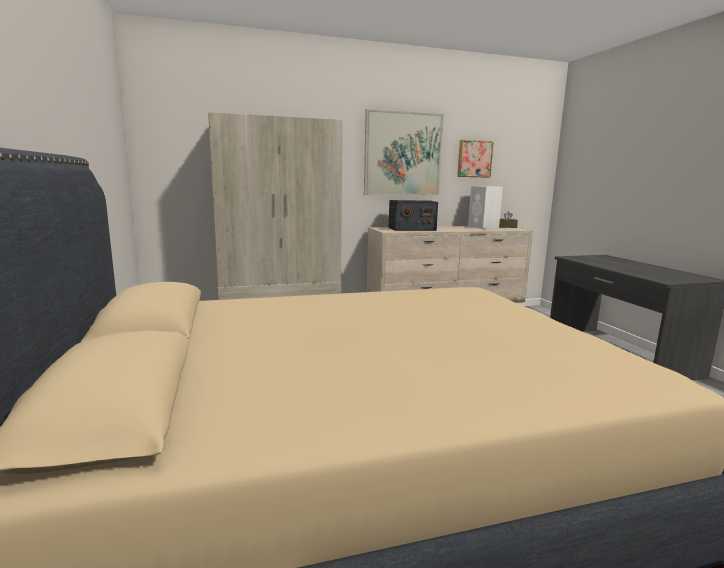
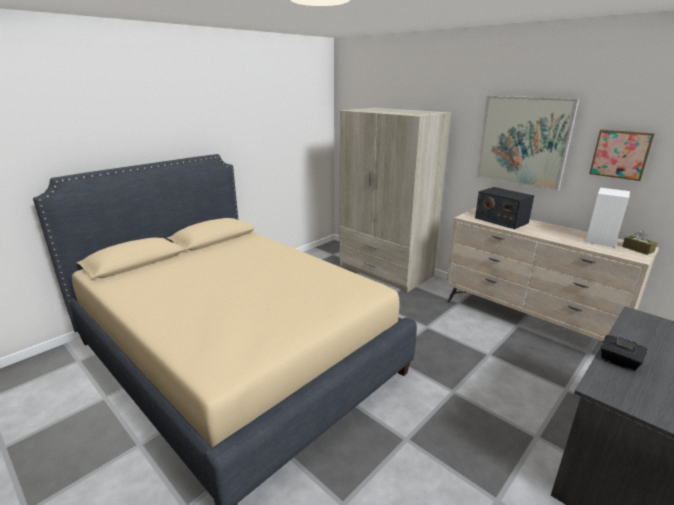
camera: 60 degrees right, 10 degrees up
(630, 271) = (619, 361): none -> black tissue box

